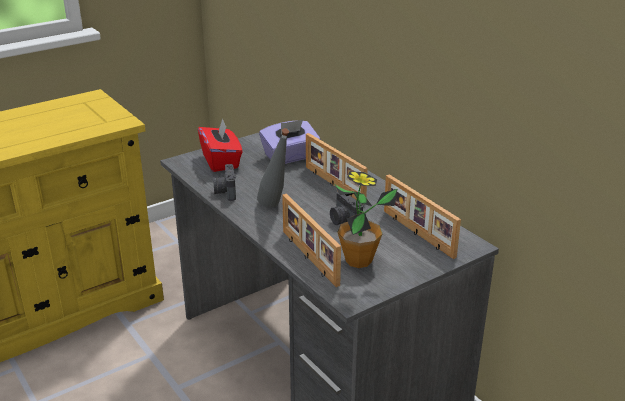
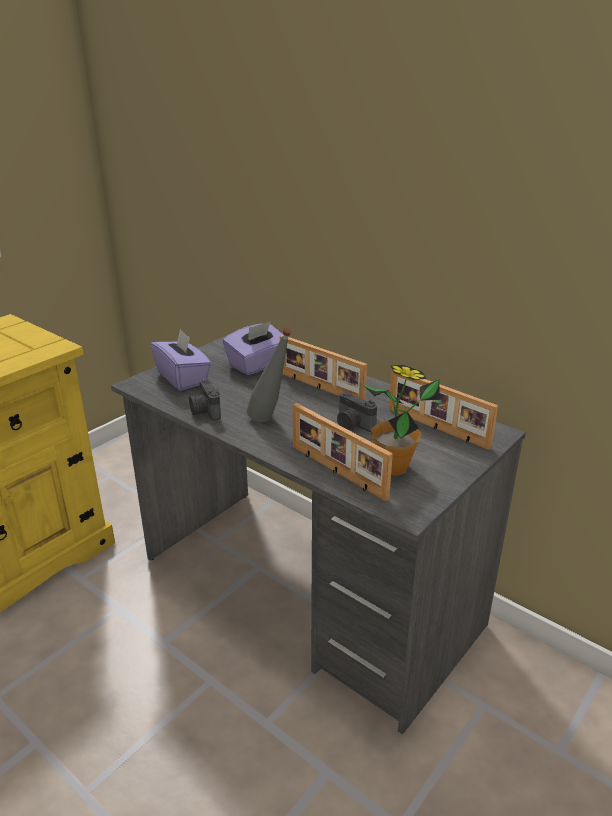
camera: 15 degrees left, 0 degrees up
(221, 161) = (183, 378): red tissue box -> purple tissue box

